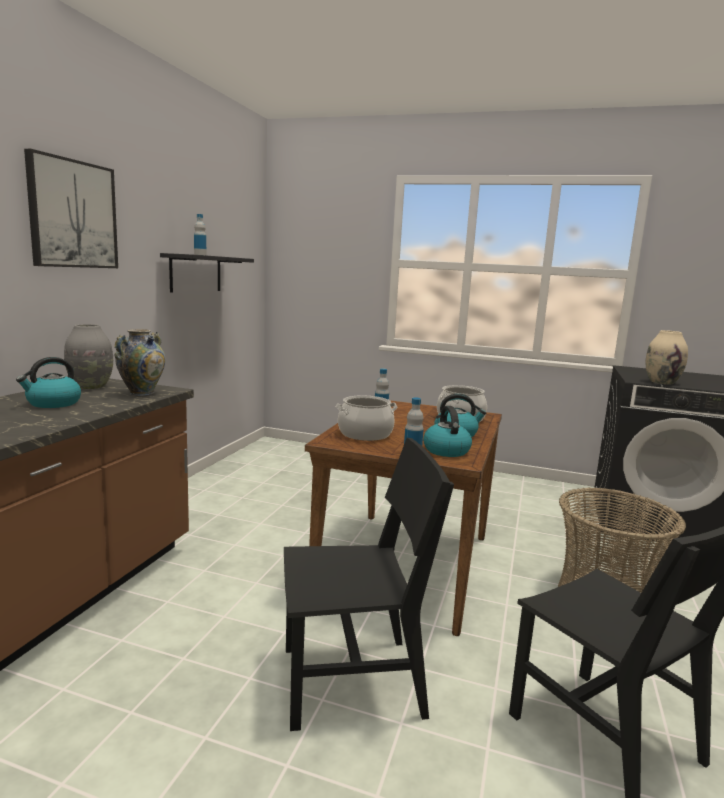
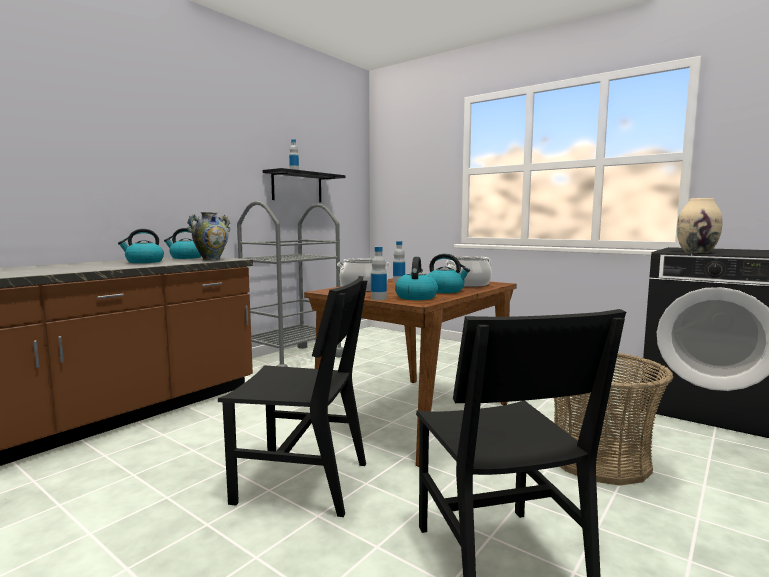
camera: 20 degrees right, 5 degrees down
(73, 214) = (186, 139): picture -> none
(91, 386) = (186, 258): grey vase -> kettle
(206, 497) = (293, 360): none -> grey cart

